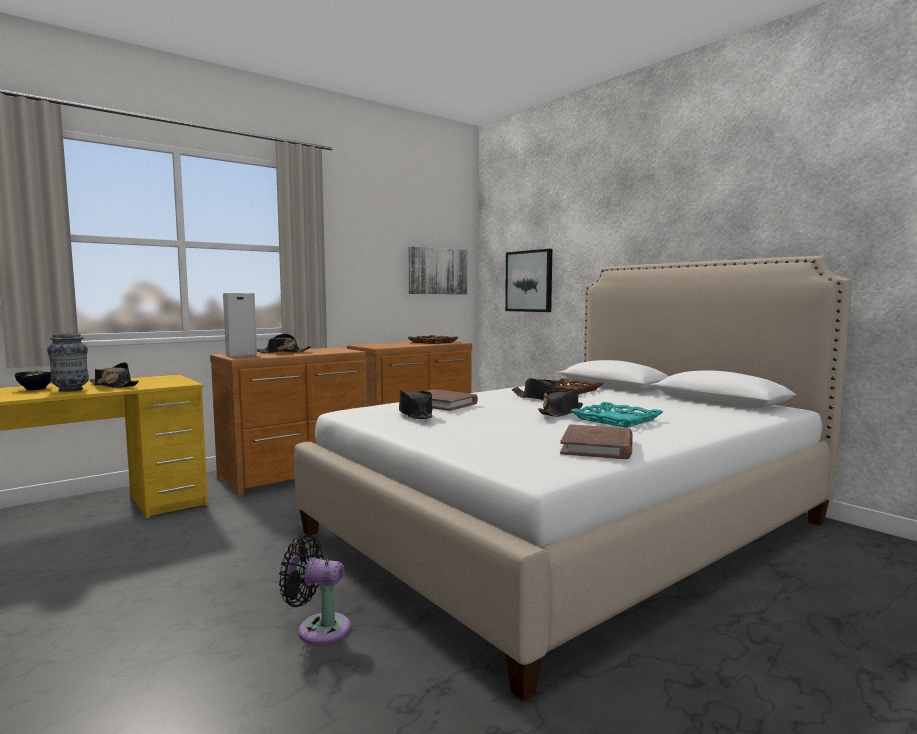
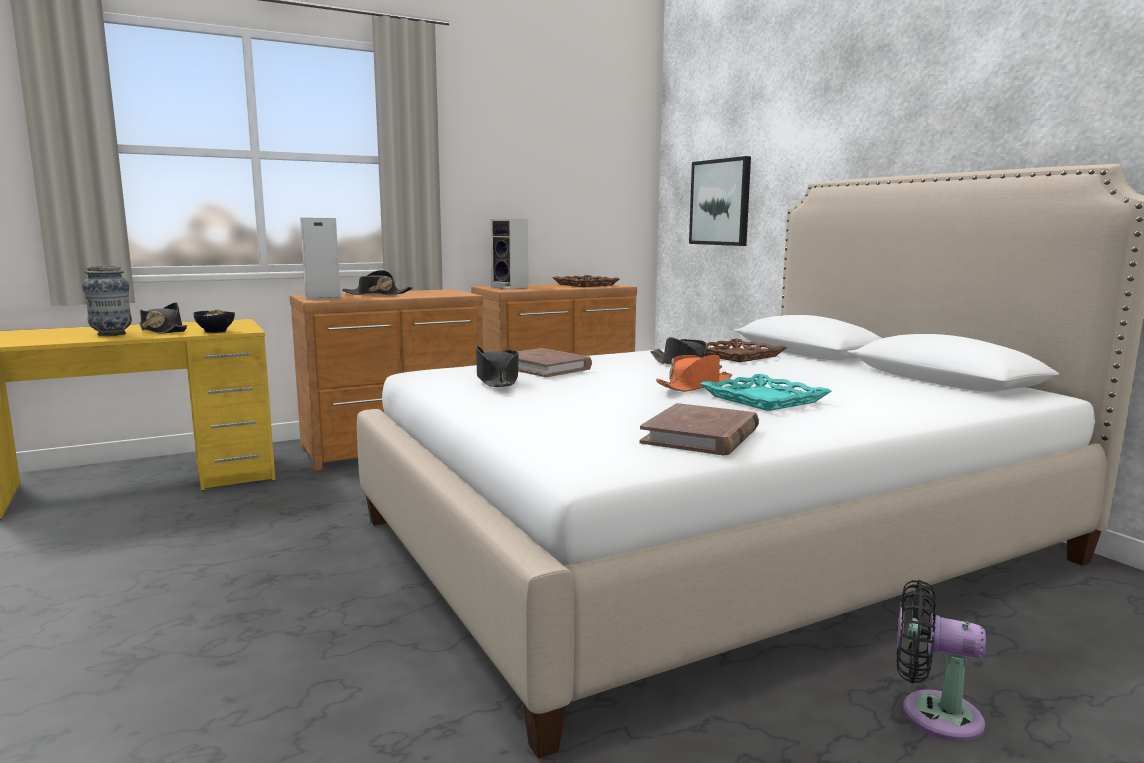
camera: 10 degrees right, 5 degrees up
(36, 388) = (77, 331): bowl -> bowl (215, 331)
(318, 628) = (334, 640): black fan -> black fan (932, 714)
(379, 345) = (511, 287): none -> speaker
(437, 271) = (599, 188): picture -> none
(561, 412) = (695, 386): black hat -> orange hat

